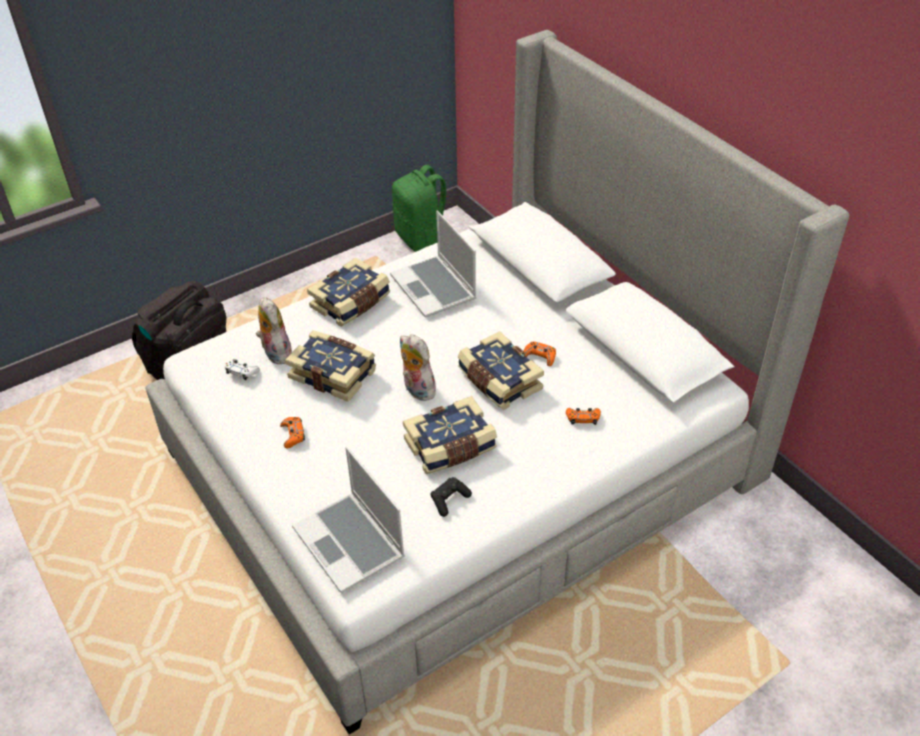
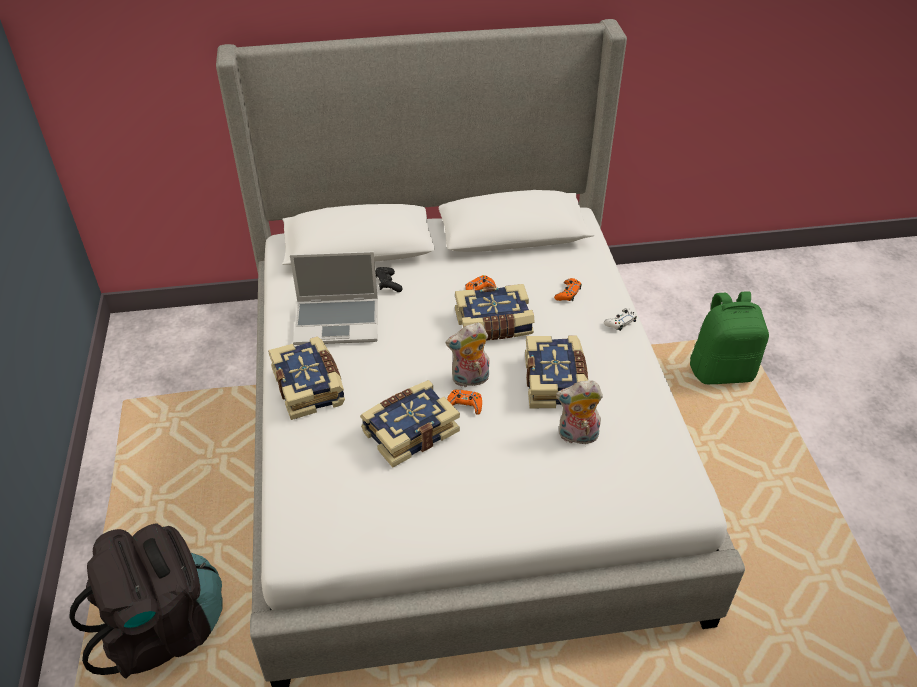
camera: 65 degrees left, 0 degrees up
(242, 372) = (352, 506): white game controller -> white game controller (620, 322)
(275, 353) = (343, 469): plush toy -> plush toy (577, 436)
(293, 435) = (473, 490): orange game controller -> orange game controller (464, 405)
(351, 543) = (639, 487): laptop -> none
(422, 239) = (135, 356): green backpack -> green backpack (721, 370)
(449, 500) = (618, 404): black game controller -> black game controller (387, 284)

